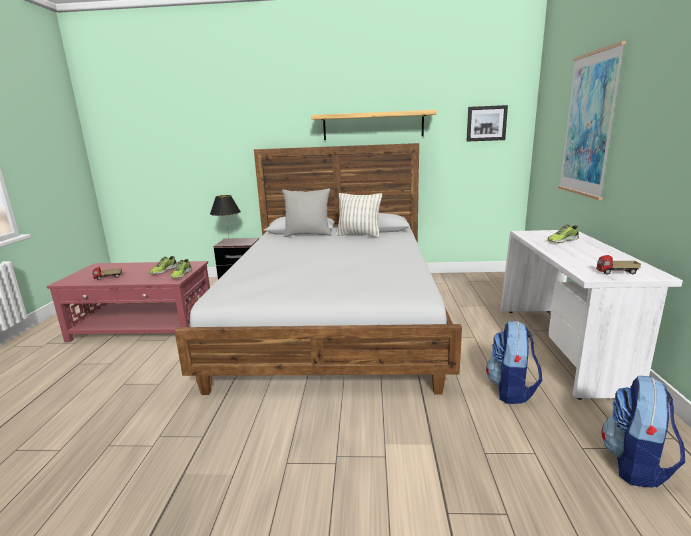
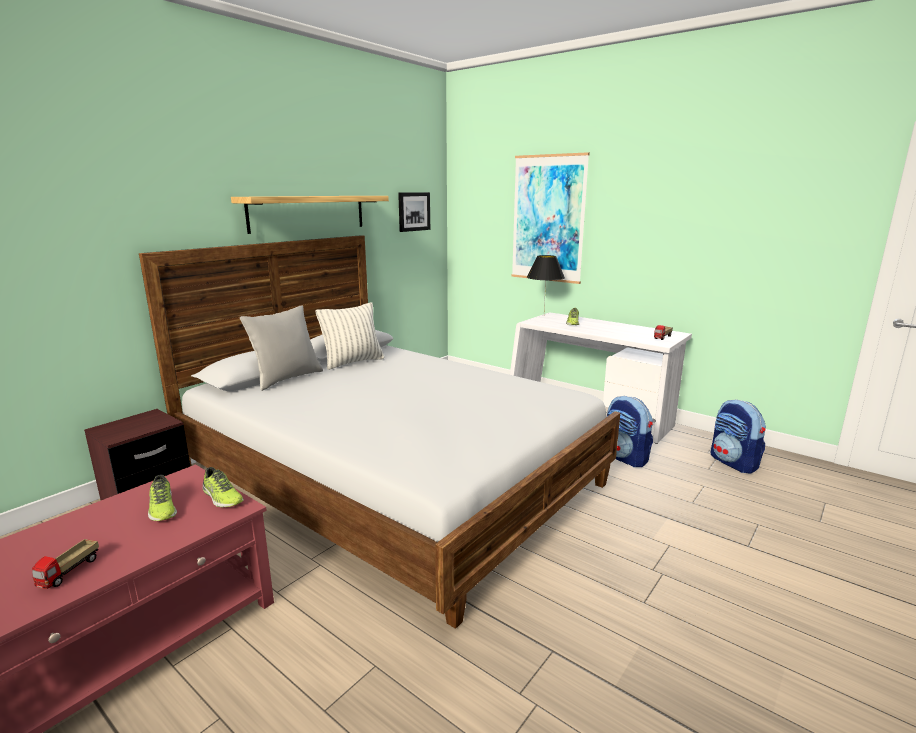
camera: 55 degrees left, 0 degrees up
(229, 243) = (127, 431): black table lamp -> black table lamp (543, 316)

